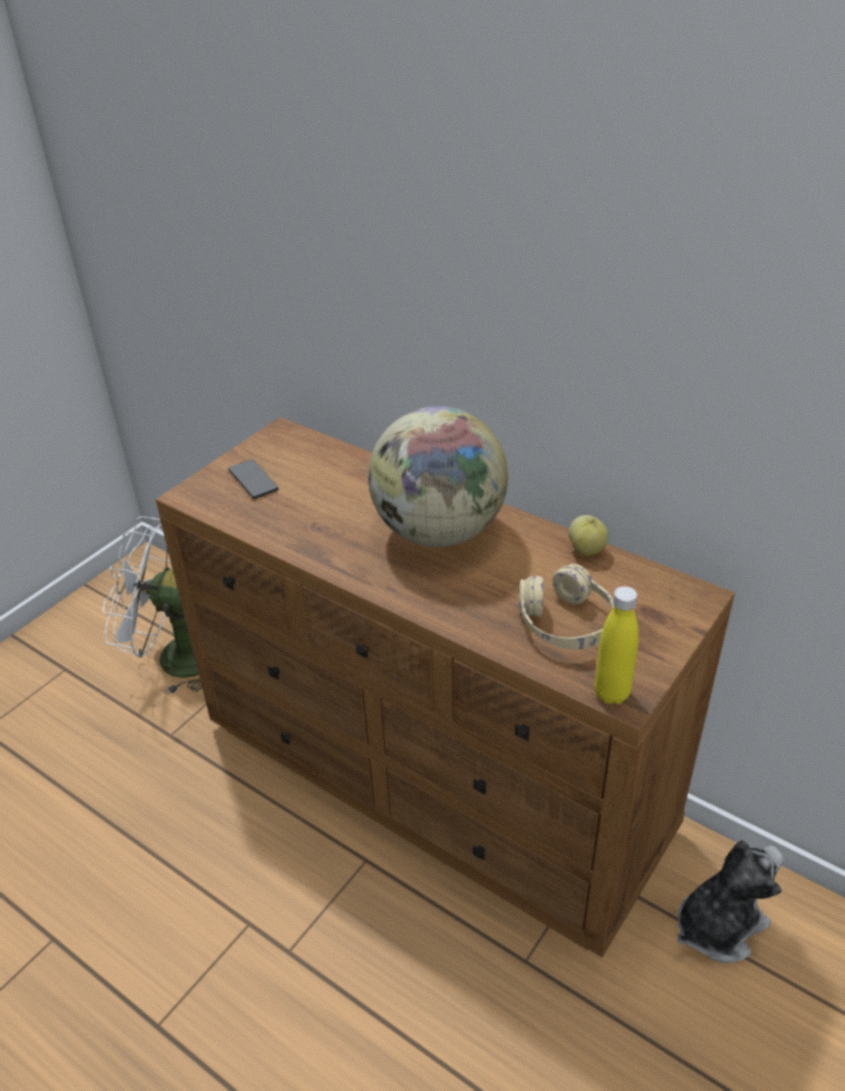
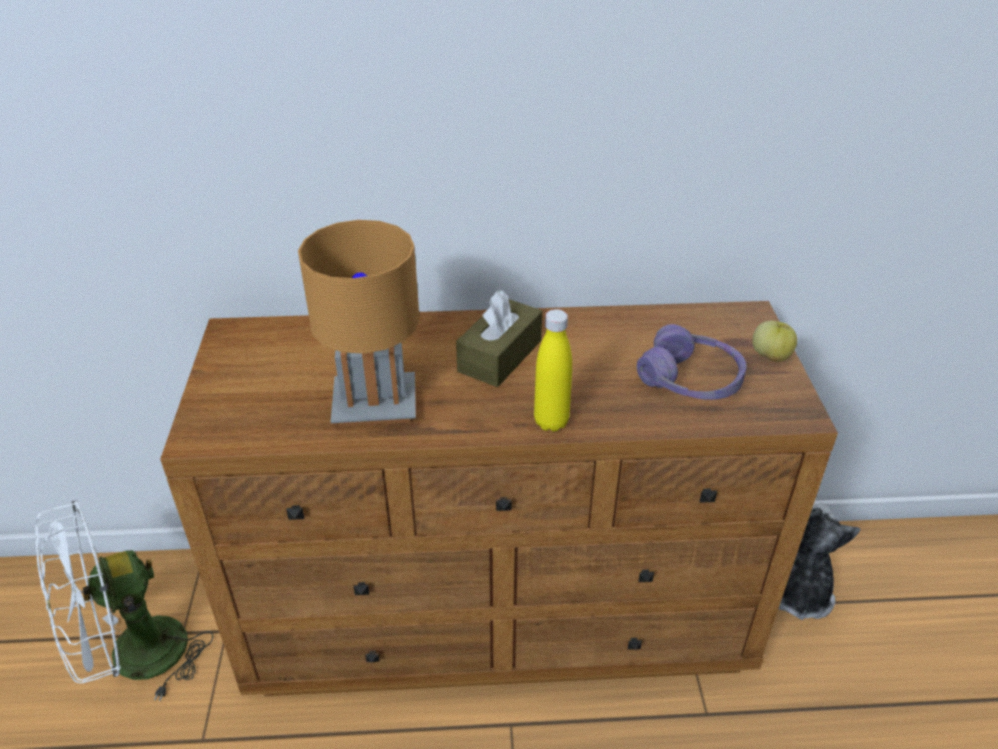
camera: 40 degrees left, 0 degrees up
(253, 480) = (256, 389): phone -> none
(311, 526) = (375, 405): none -> brown table lamp
(438, 532) = (500, 356): globe -> brown tissue box
(566, 623) = (690, 380): beige headphones -> purple headphones
(587, 550) = (634, 316): apple -> apple (771, 356)
(611, 693) = (787, 416): yellow bottle -> yellow bottle (551, 422)

